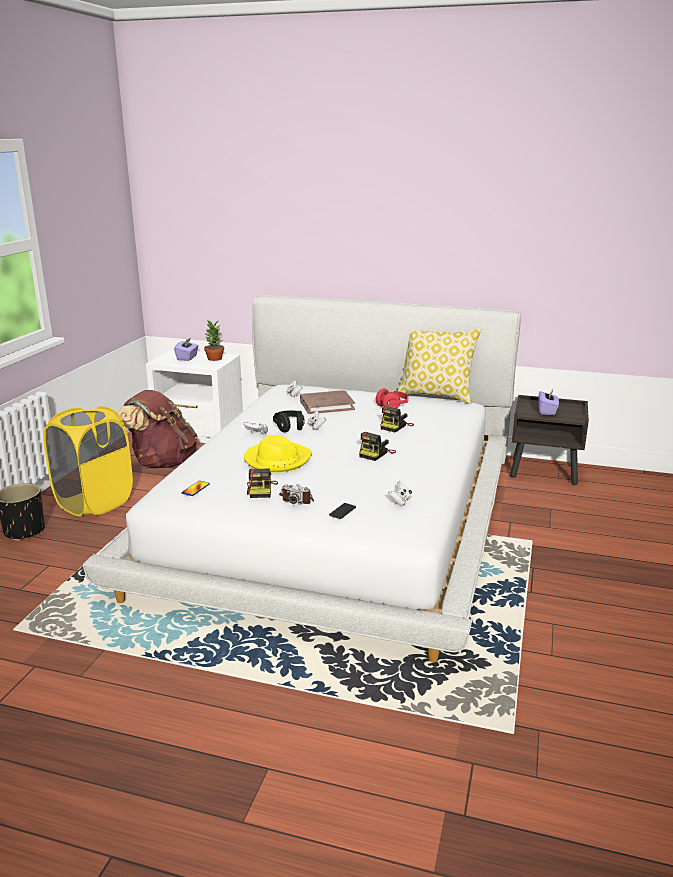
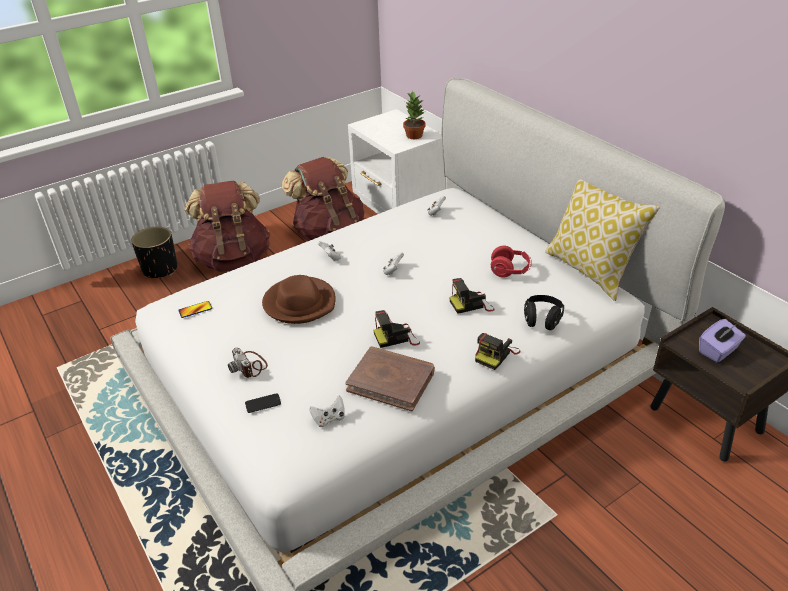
camera: 40 degrees right, 15 degrees up
(95, 502) = (233, 259): yellow laundry basket -> brown backpack
(187, 358) = (392, 127): purple tissue box -> none
(261, 489) = (238, 337): camera -> camera (496, 354)
(277, 460) = (300, 303): yellow hat -> brown hat
(289, 428) = (367, 262): black headphones -> black headphones (542, 320)
(327, 405) = (446, 241): brown book -> brown book (391, 381)

